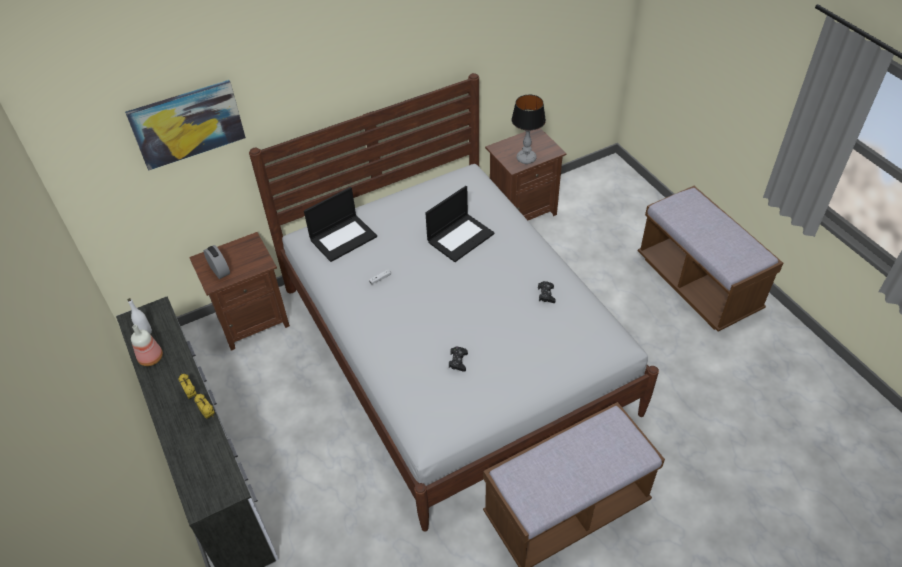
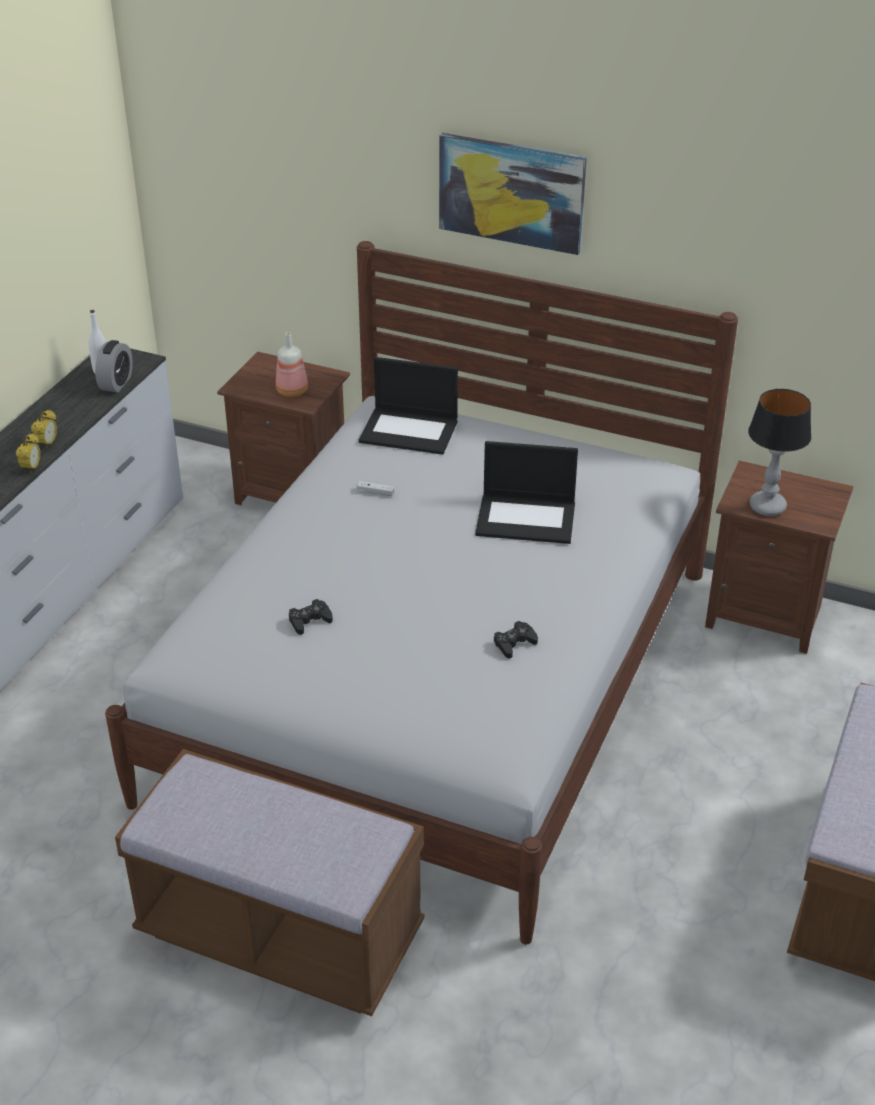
camera: 50 degrees right, 10 degrees down
(151, 357) = (72, 392): bottle -> bottle (293, 391)
(187, 124) = (299, 162): picture -> picture (511, 192)
(219, 270) = (260, 380): alarm clock -> alarm clock (116, 383)

